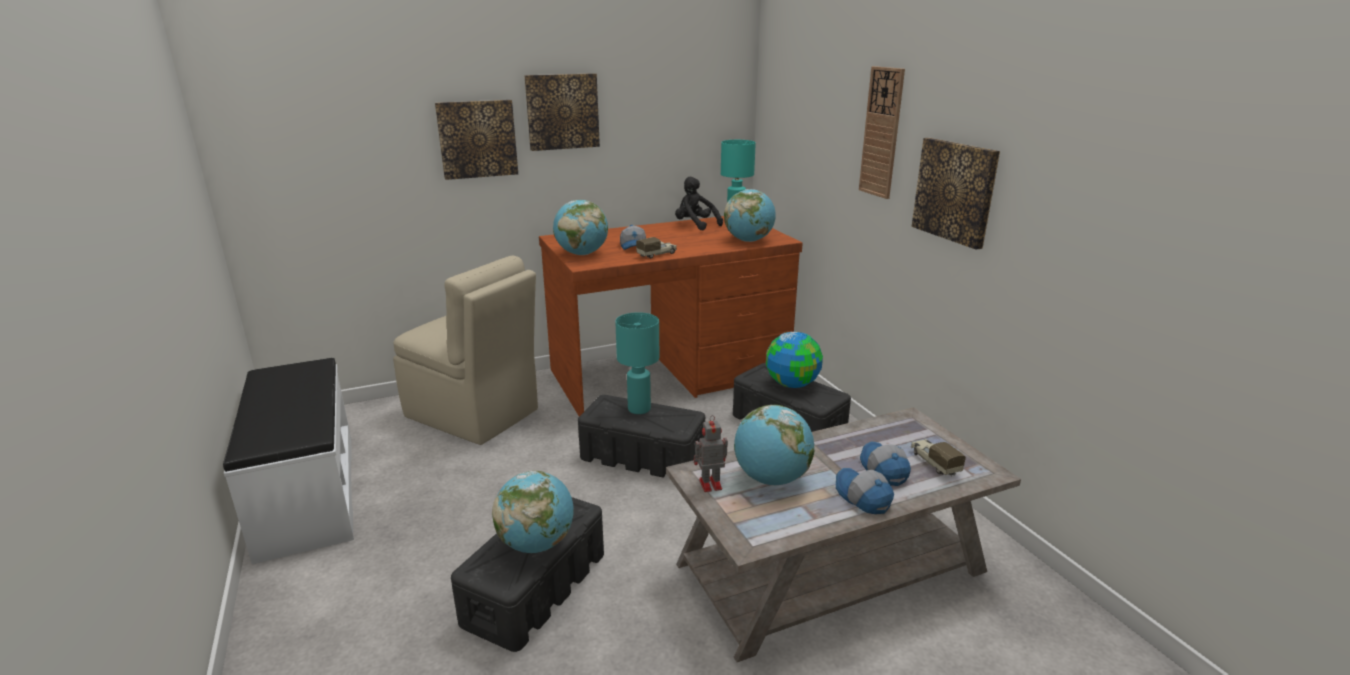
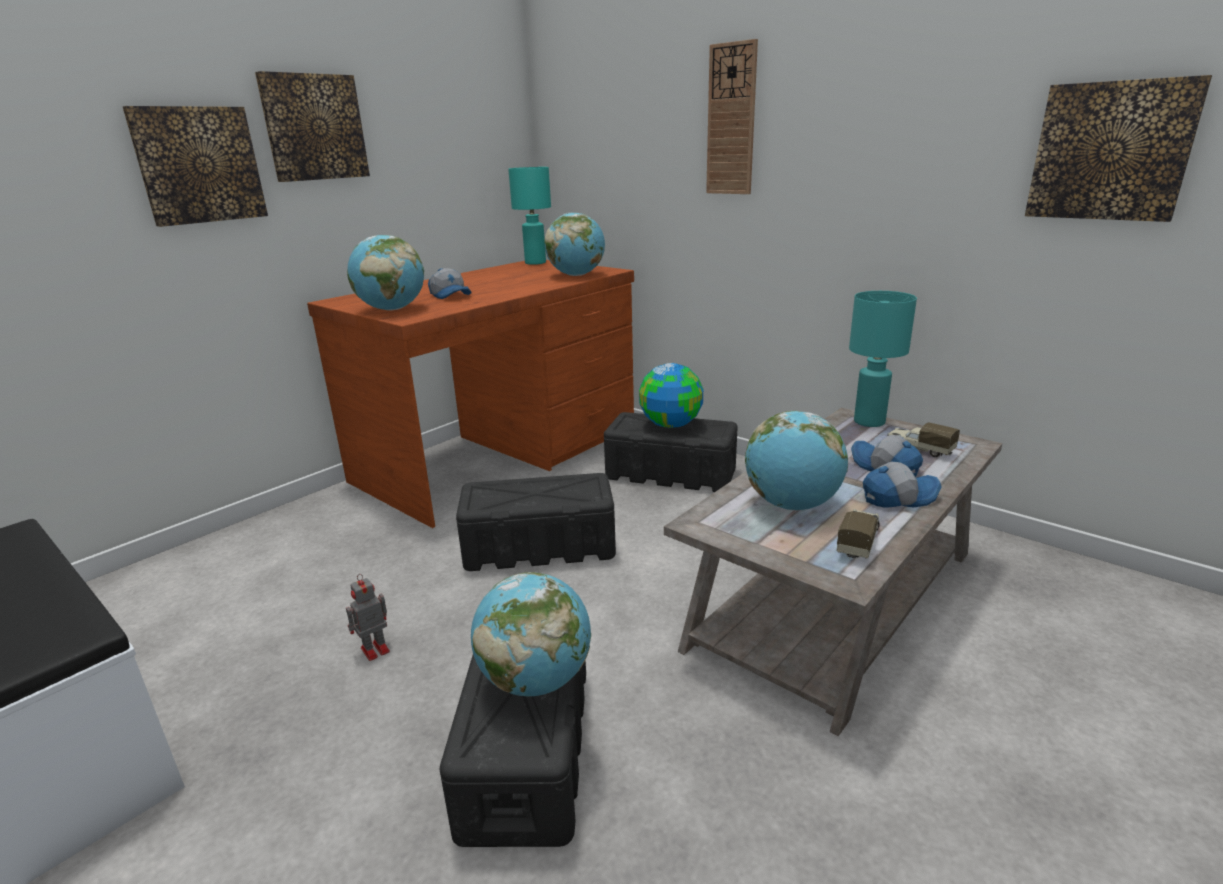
camera: 25 degrees left, 0 degrees up
(474, 414) = (273, 558): beige chair -> none
(639, 409) = (527, 487): turquoise table lamp -> turquoise table lamp (869, 421)
(657, 254) = (490, 298): toy truck -> toy truck (858, 542)
(695, 225) = (497, 271): black plush toy -> none
(709, 484) = (734, 530): toy robot -> toy robot (373, 650)
(862, 497) = (898, 497): cap -> cap turned 135 degrees clockwise
(955, 191) = (845, 164): picture -> picture (1111, 151)

